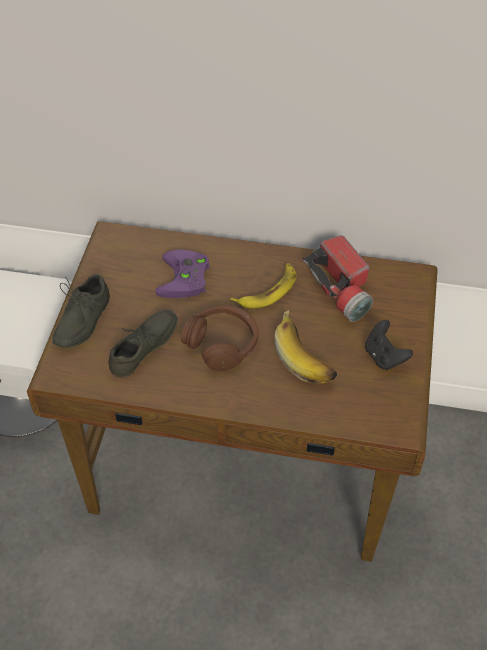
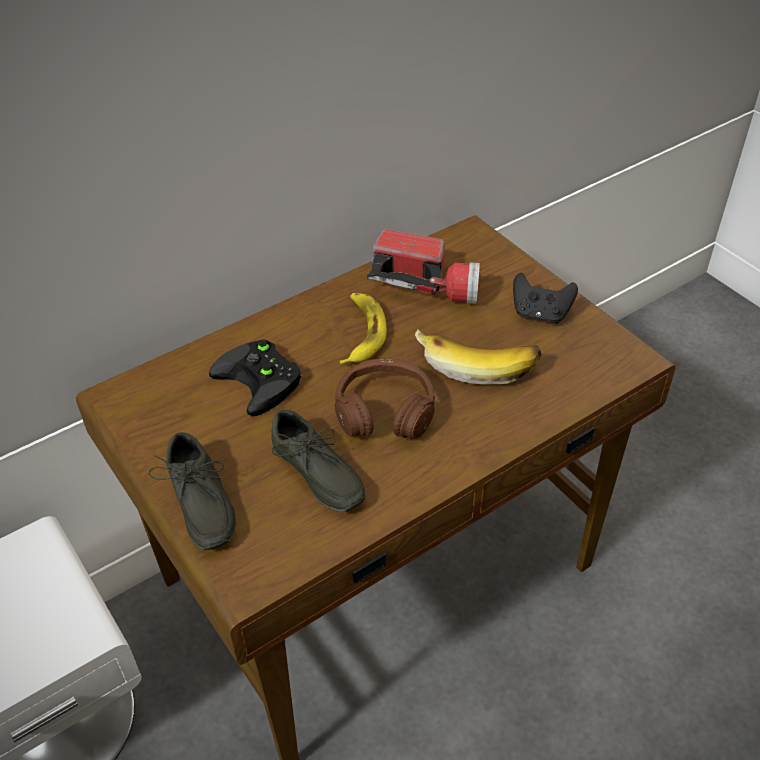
camera: 45 degrees left, 5 degrees down
(146, 349) = (314, 476): grey shoe -> grey shoe turned 150 degrees clockwise
(185, 279) = (263, 380): purple game controller -> black game controller

